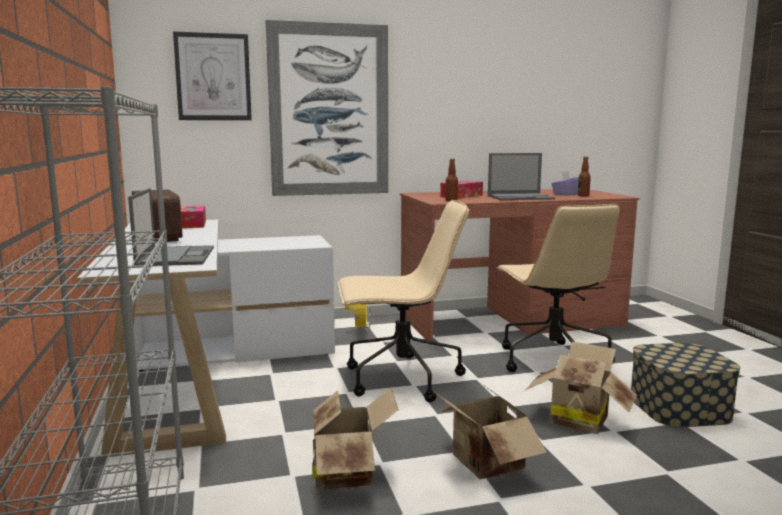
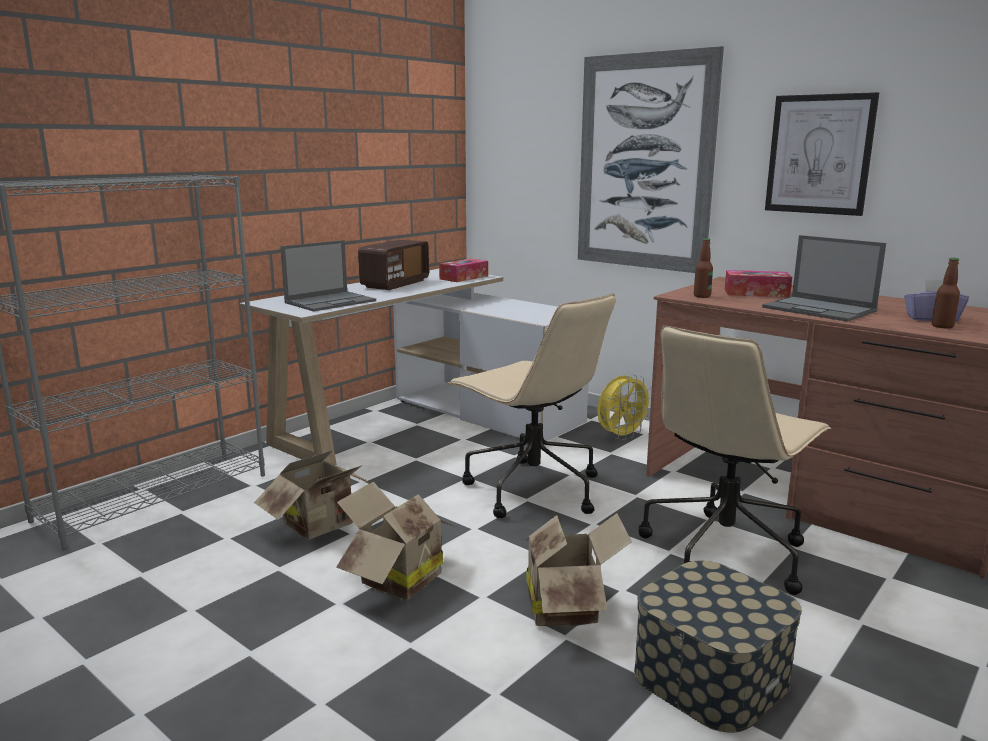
camera: 55 degrees right, 5 degrees up
(213, 77) = (536, 125): picture -> picture (819, 154)

